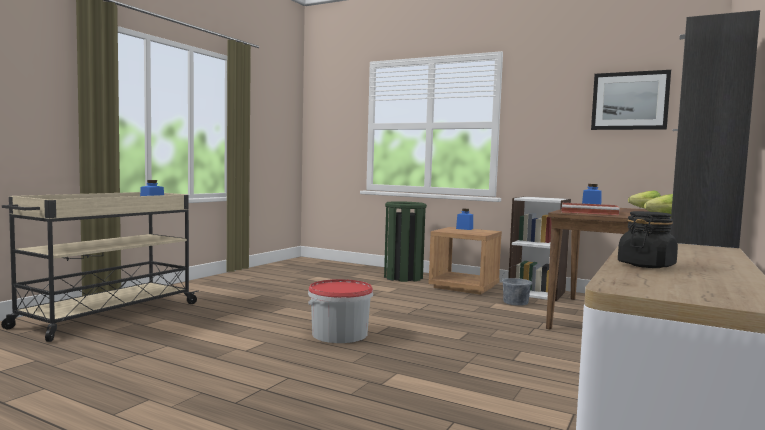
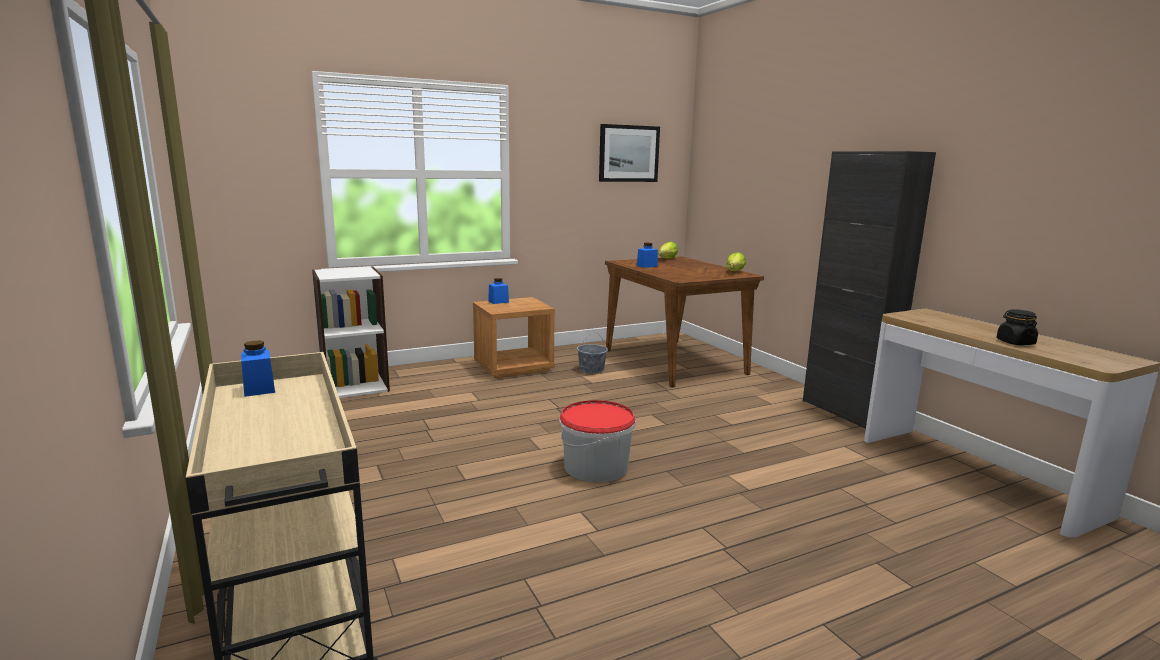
camera: 55 degrees left, 10 degrees up
(403, 277) = (432, 376): green trash can -> none
(537, 292) = (573, 353): white bookcase -> white bookcase (355, 386)
(590, 212) = (683, 274): red tray -> none

